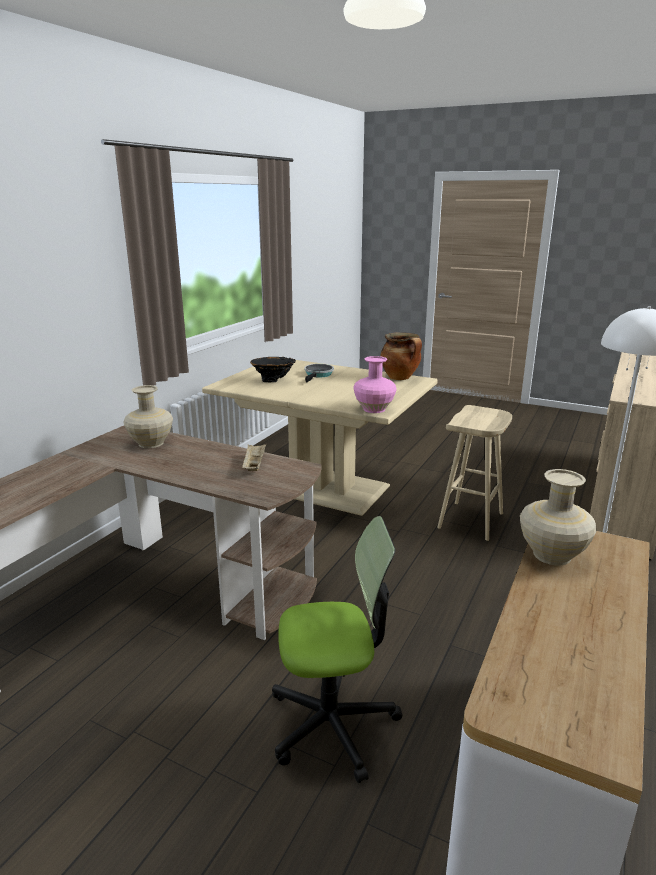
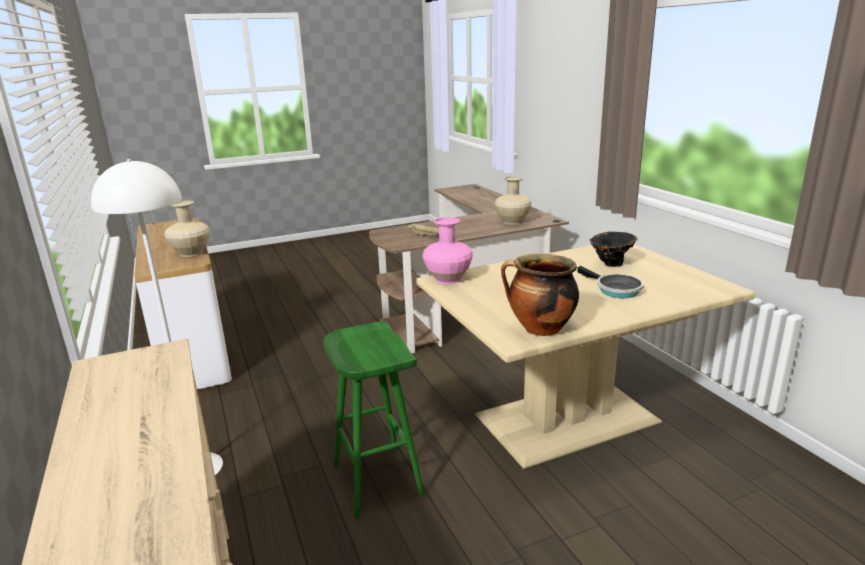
camera: 130 degrees right, 0 degrees up
(333, 723) = (305, 323): office chair -> none
(471, 521) = (376, 479): beige stool -> green stool

